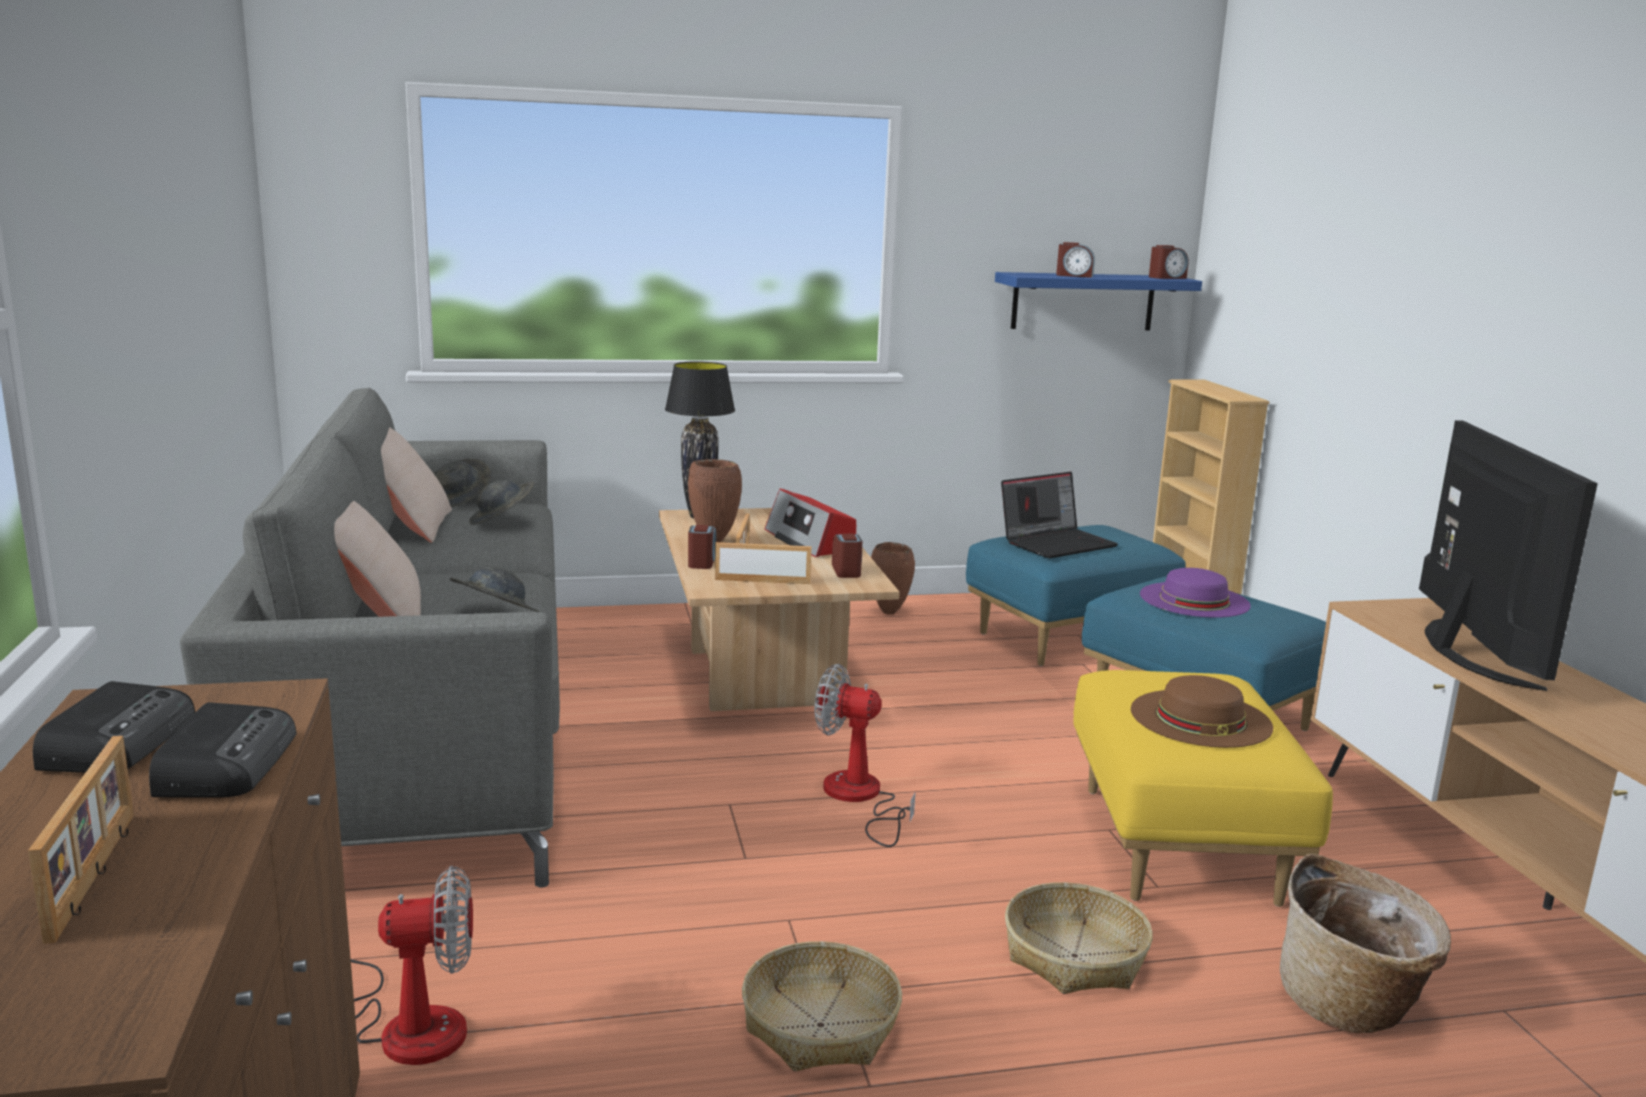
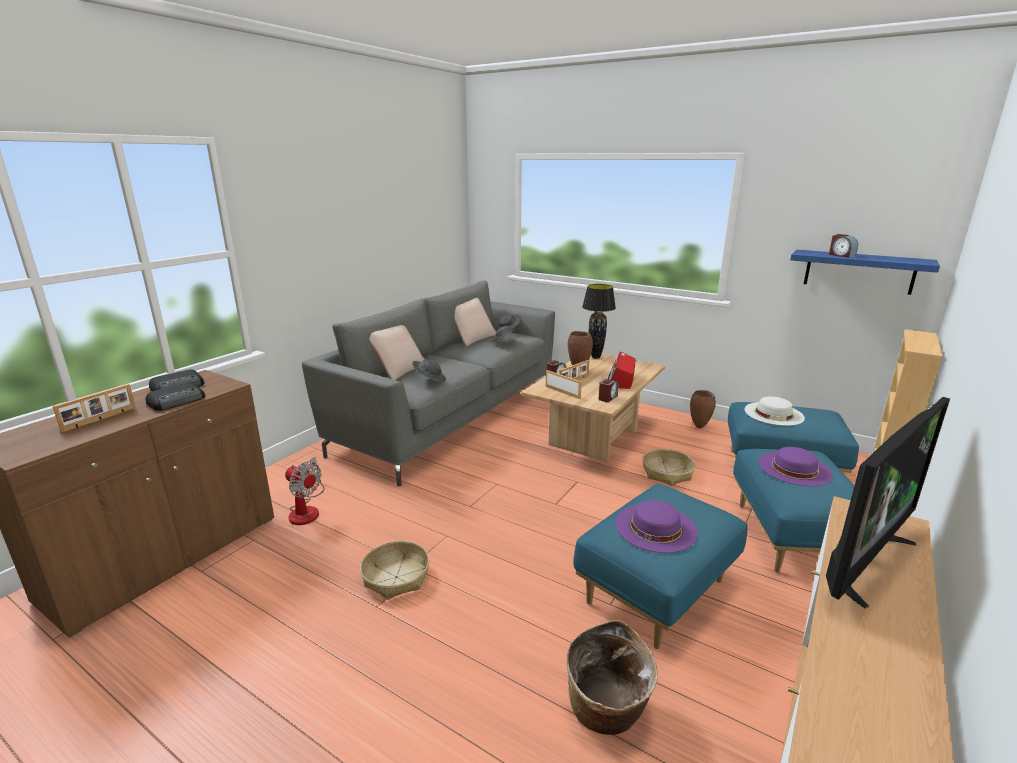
camera: 45 degrees right, 5 degrees up
(859, 798) = (546, 503): fan -> none
(1057, 543) = (774, 413): laptop -> white hat
(1074, 955) = (521, 609): basket -> basket (667, 473)
(1166, 278) = (916, 261): alarm clock -> none
(1181, 845) = (656, 593): yellow ottoman -> blue ottoman
(1201, 718) = (655, 527): brown hat -> purple hat

